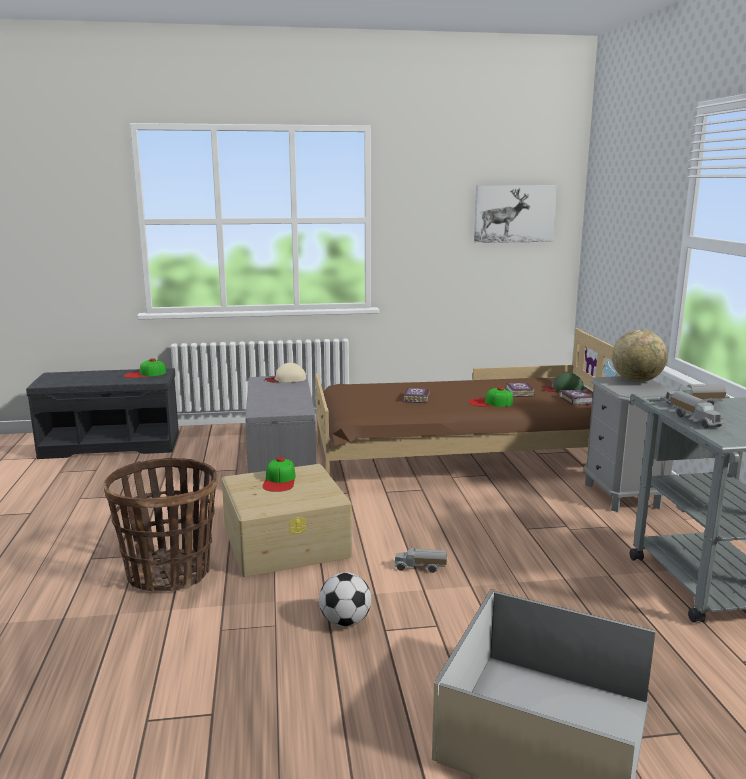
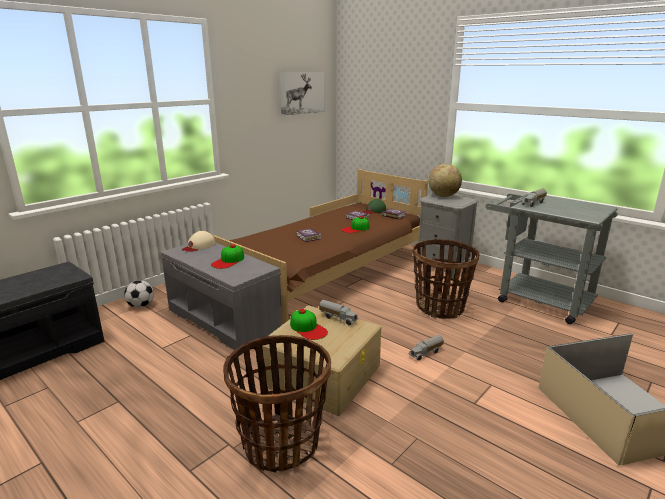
camera: 40 degrees left, 5 degrees up
(145, 374) = (49, 274): cap -> cap (228, 261)
(345, 622) = (448, 410): football -> football (141, 306)
(528, 535) = (440, 307): none -> basket
(695, 420) = (555, 211): toy truck -> toy truck (338, 318)

